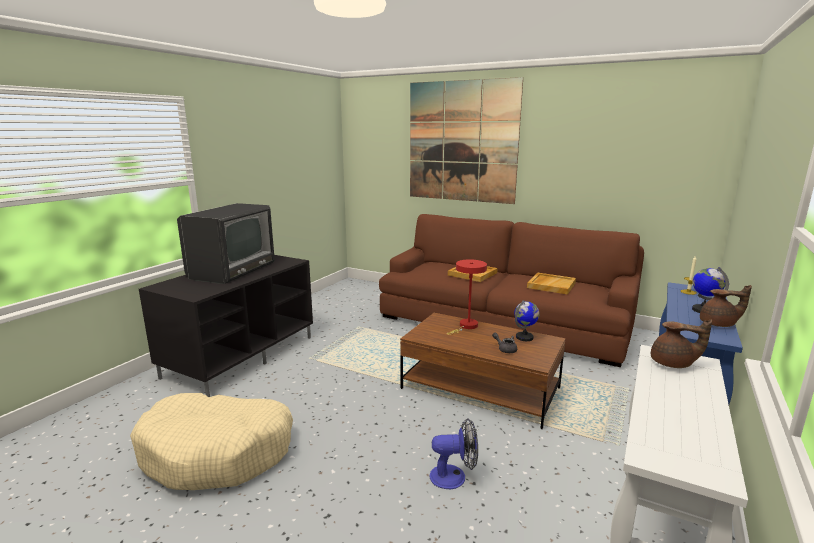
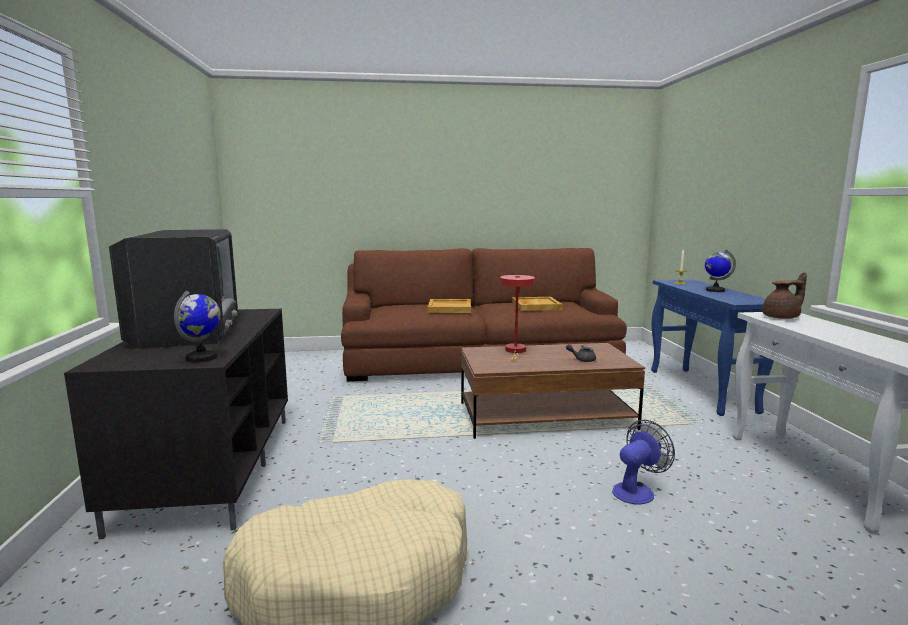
camera: 35 degrees left, 5 degrees down
(462, 142) = (395, 163): picture -> none
(524, 337) = (579, 348): globe -> globe (202, 358)
(719, 324) = (743, 295): brown teapot -> none

